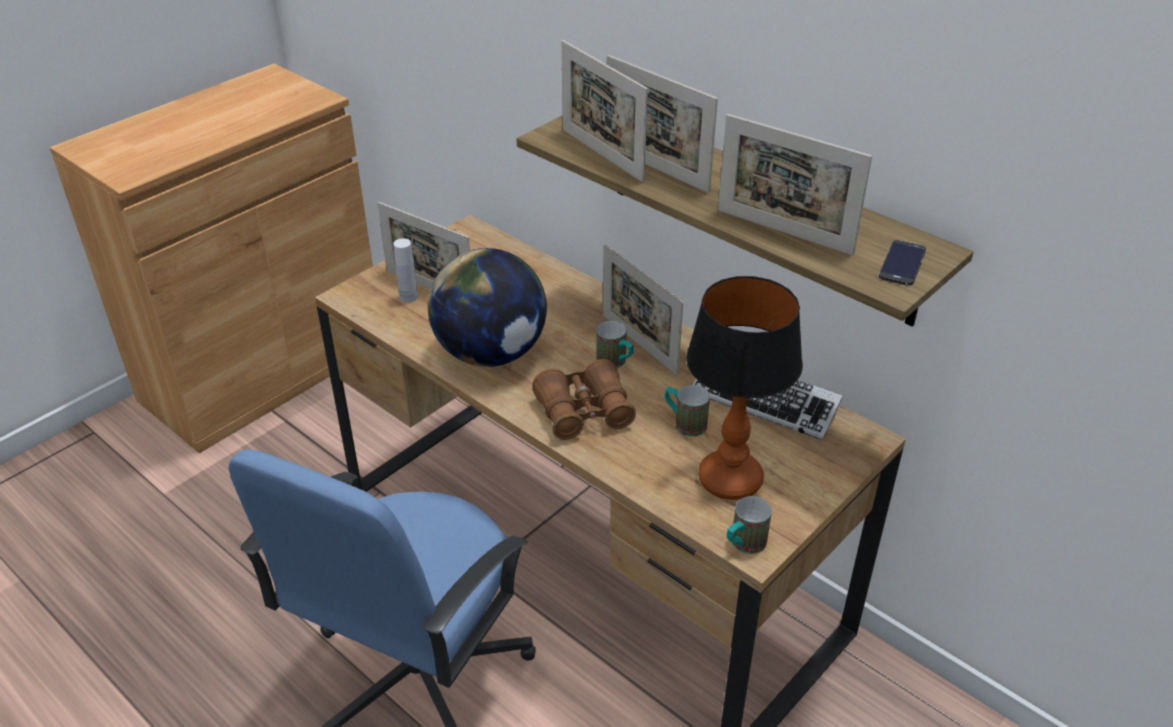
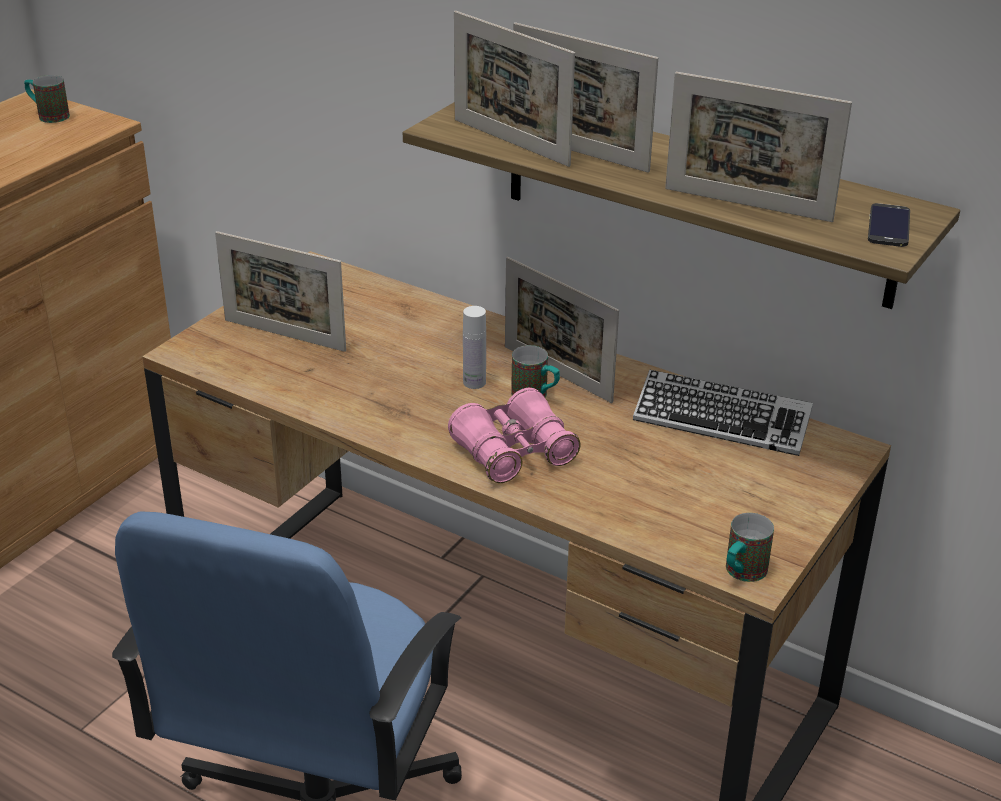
camera: 10 degrees left, 5 degrees down
(409, 297) = (261, 347): white bottle -> white bottle (474, 382)
(491, 353) = (382, 399): globe -> none
(584, 412) = (513, 452): brown binoculars -> pink binoculars
(684, 423) = (635, 453): mug -> mug (48, 116)
(728, 480) = (704, 508): table lamp -> none

